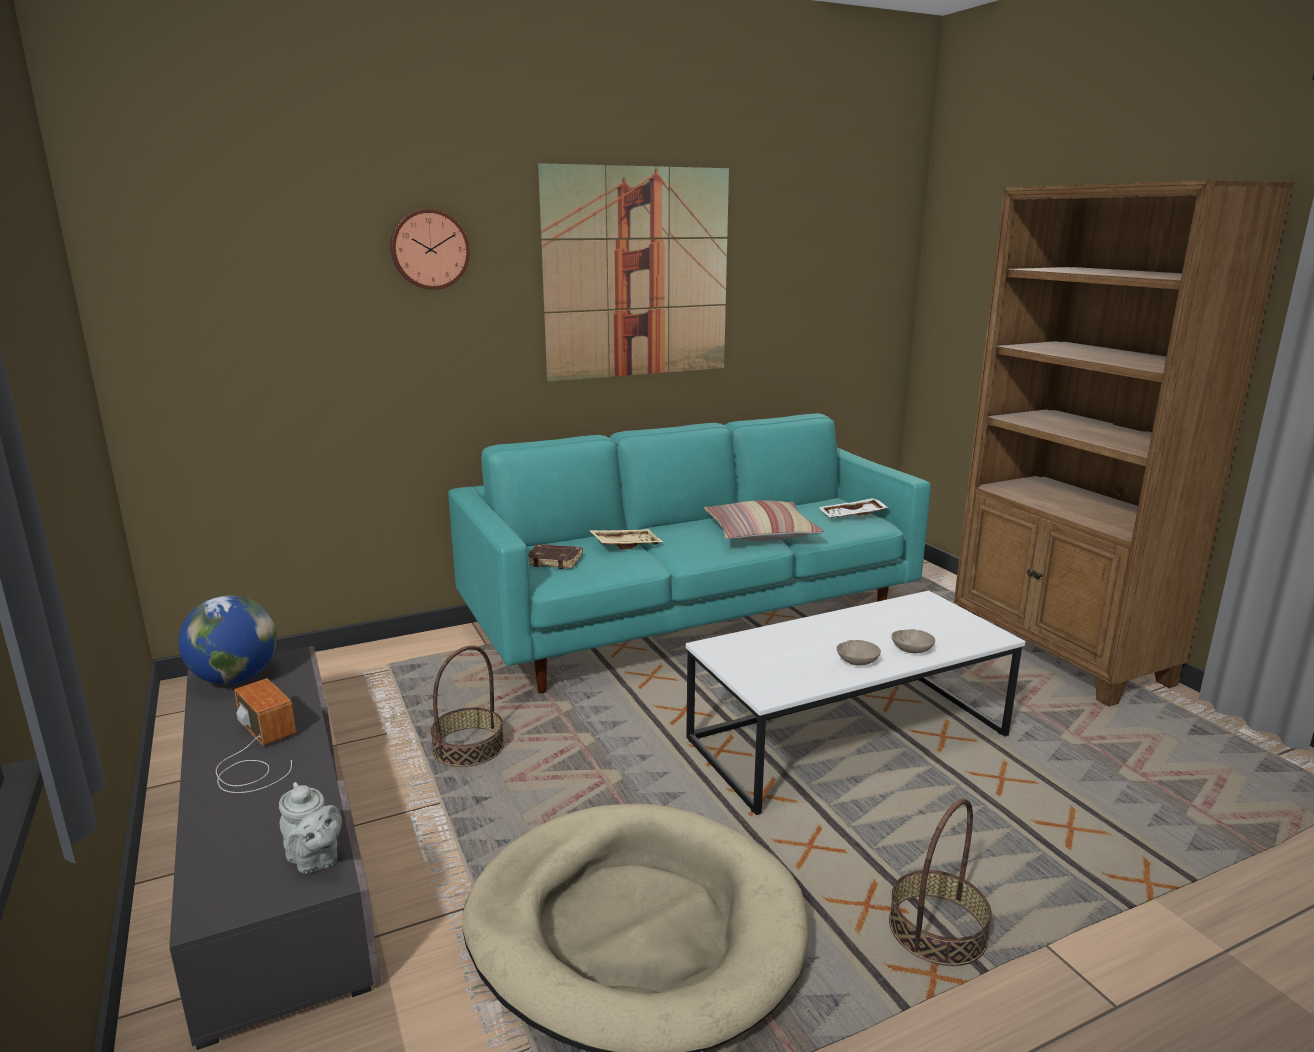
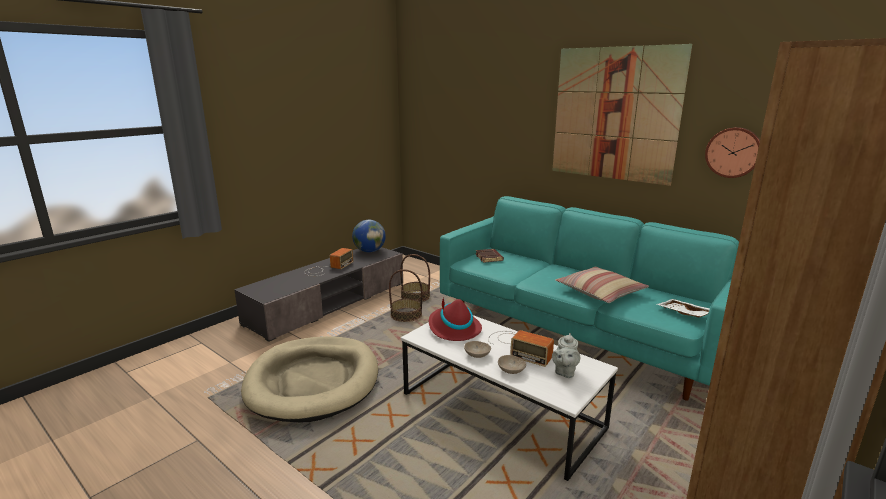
camera: 65 degrees right, 0 degrees up
(314, 860) = (275, 293): grey teapot -> grey teapot (564, 372)
(429, 249) = (505, 94): wall clock -> wall clock (733, 152)
(625, 545) = (529, 266): beige tray -> none
(762, 659) = (453, 328): none -> red hat
(849, 629) = (518, 347): none -> radio
(937, 930) = (346, 468): basket -> basket (415, 296)

